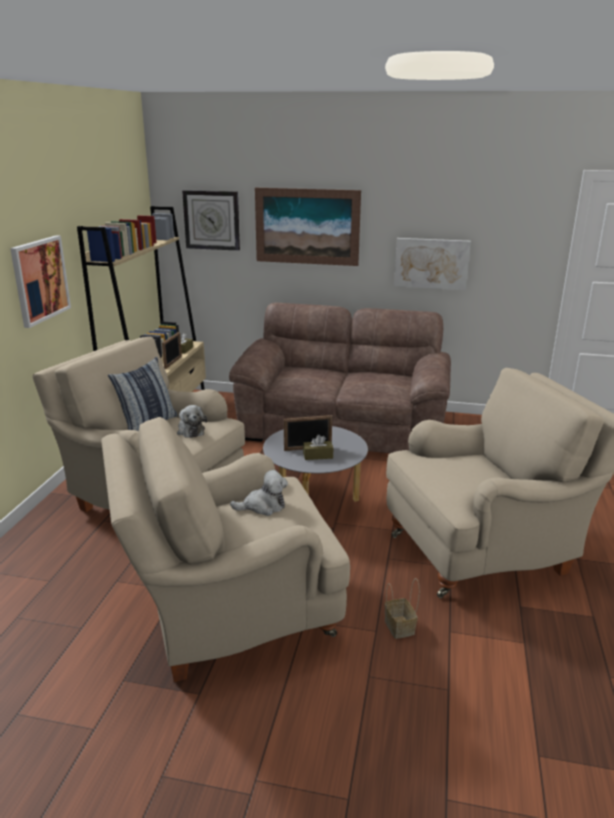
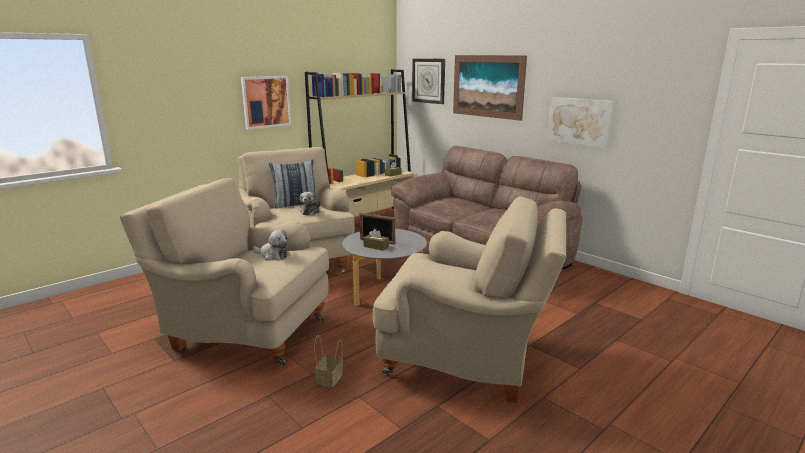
camera: 35 degrees right, 5 degrees down
(173, 362) = (373, 179): picture frame -> none

